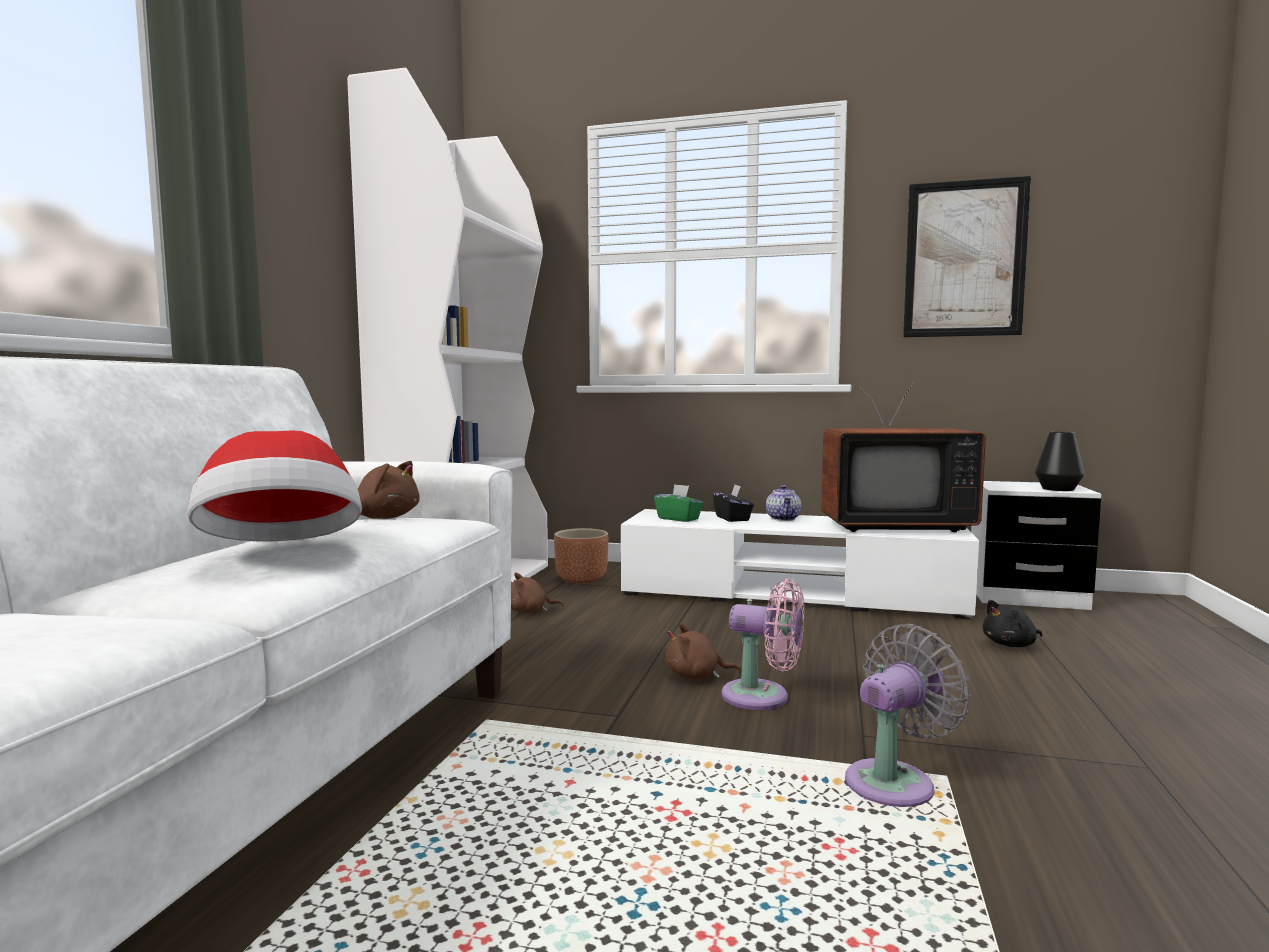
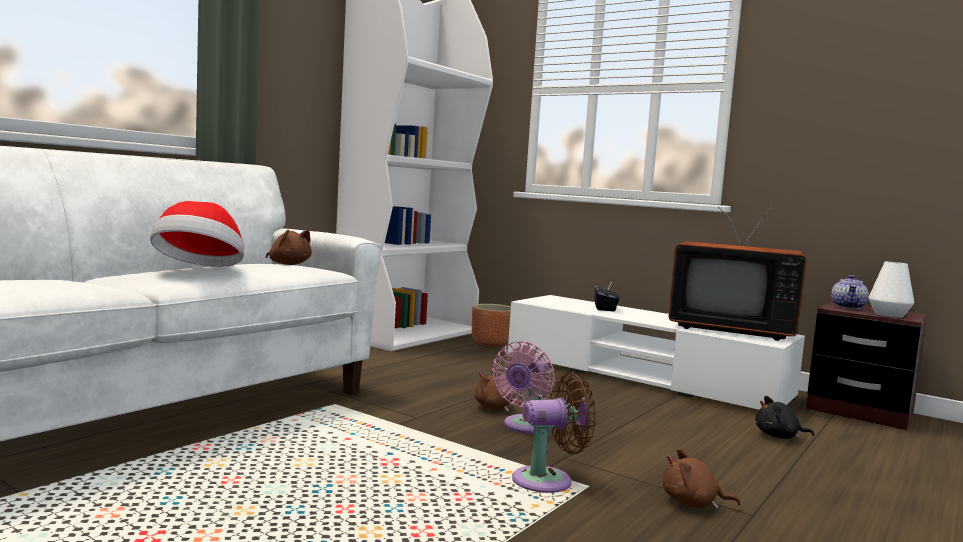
camera: 20 degrees right, 0 degrees up
(529, 612) = (429, 356): brown plush toy -> brown plush toy (693, 504)
(678, 519) = (562, 303): green tissue box -> none
(762, 697) = (525, 427): pink fan -> pink fan turned 75 degrees clockwise
(783, 518) = (647, 314): teapot -> teapot (848, 307)
(895, 782) = (548, 481): grey fan -> brown fan
(964, 259) = (838, 100): picture -> none
(1026, 596) = (859, 412): white nightstand -> brown nightstand
(1058, 489) = (889, 315): black vase -> white vase

